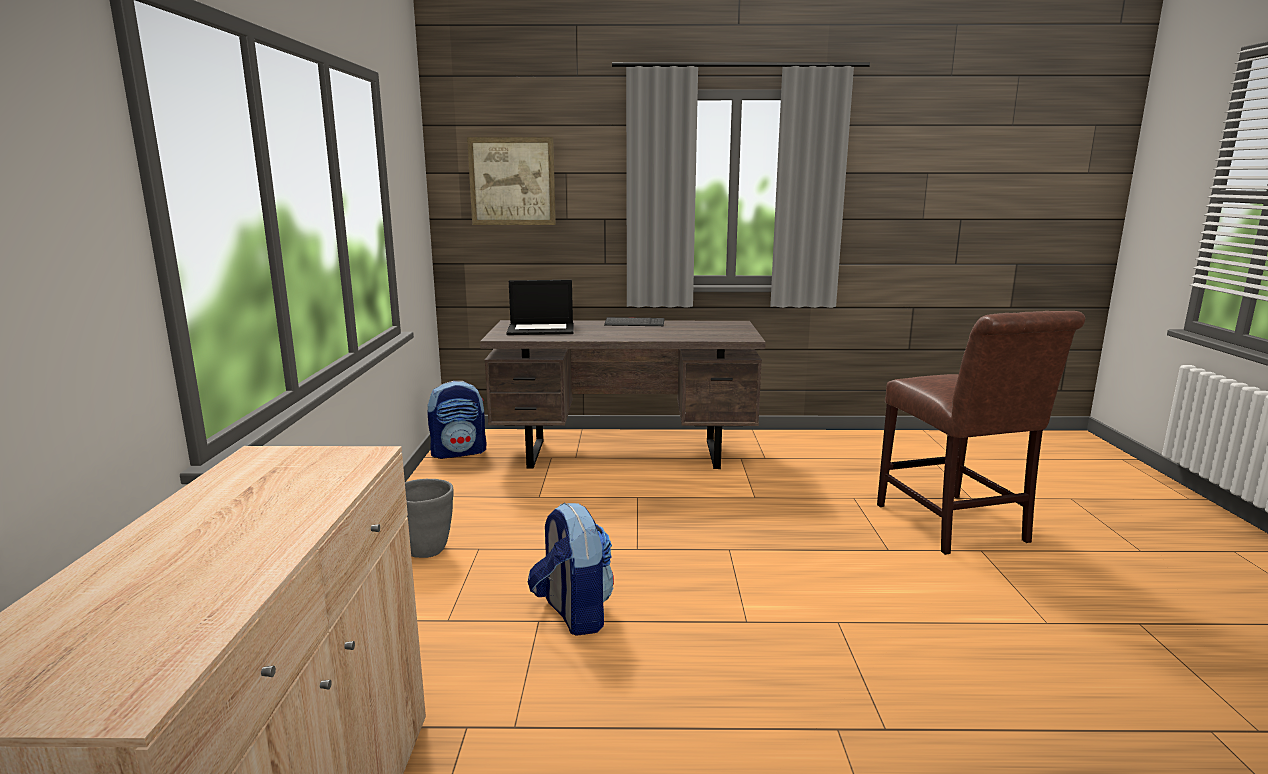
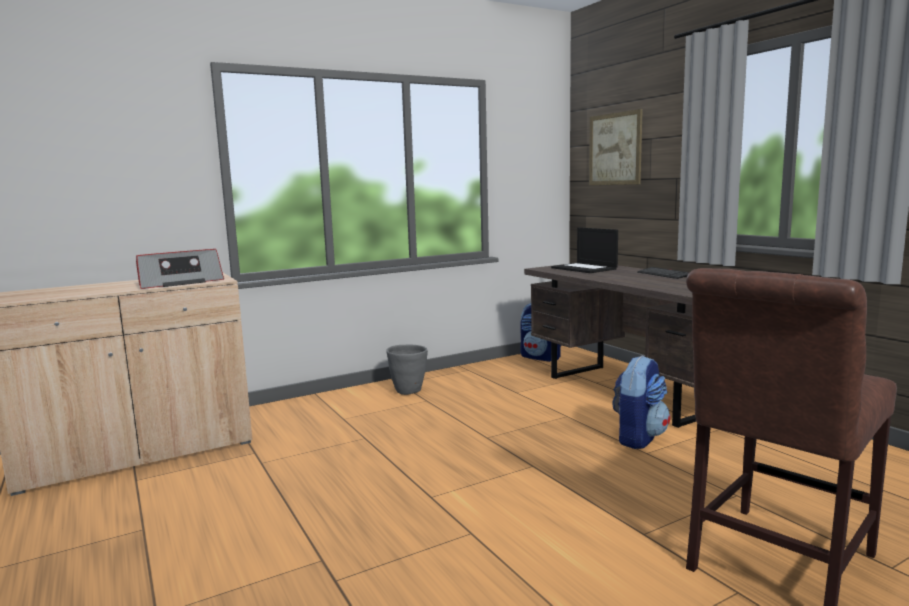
camera: 60 degrees right, 5 degrees down
(314, 483) = (179, 282): none -> radio
(573, 614) = (381, 444): backpack -> backpack (638, 437)

